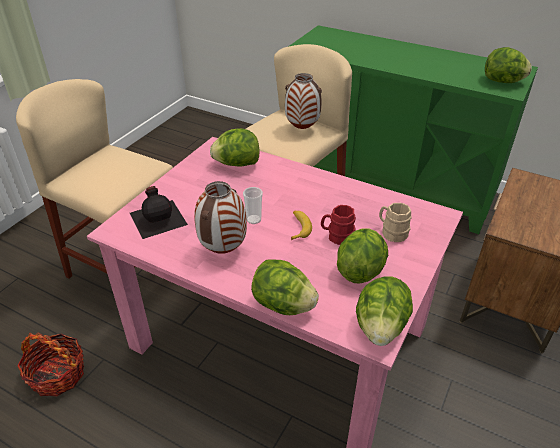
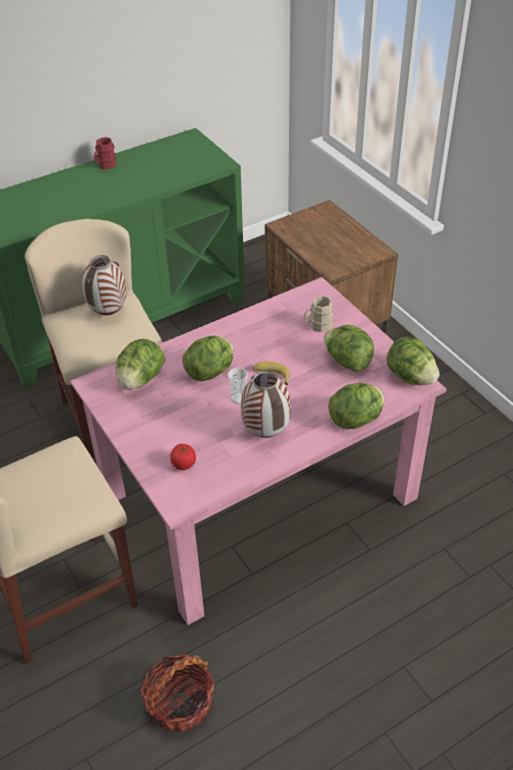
camera: 60 degrees left, 5 degrees up
(158, 218) = (184, 464): black bottle -> tomato
(337, 236) = (299, 357): red mug -> red mug (105, 165)
(503, 81) = (201, 158): lettuce -> lettuce (210, 371)

